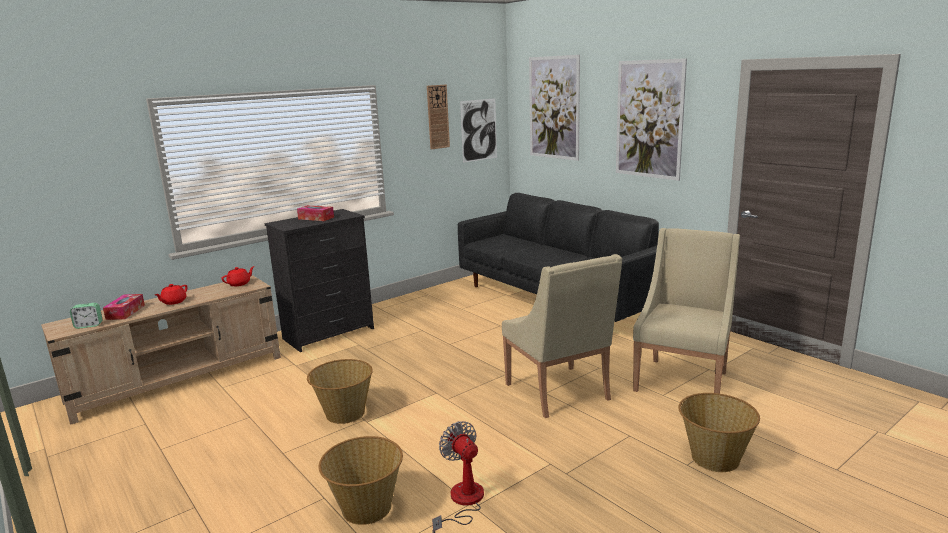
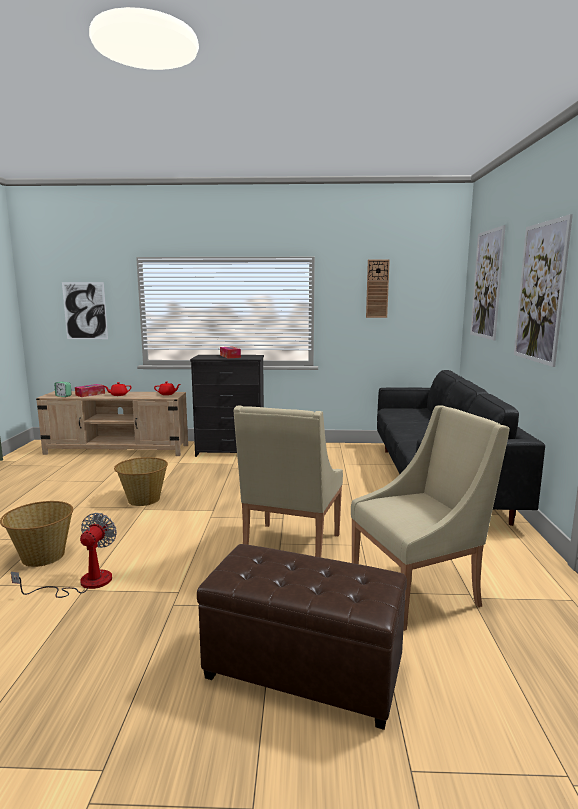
camera: 40 degrees right, 5 degrees down
(479, 130) = (425, 305): picture -> picture (85, 311)
(714, 458) = (303, 668): basket -> brown ottoman

